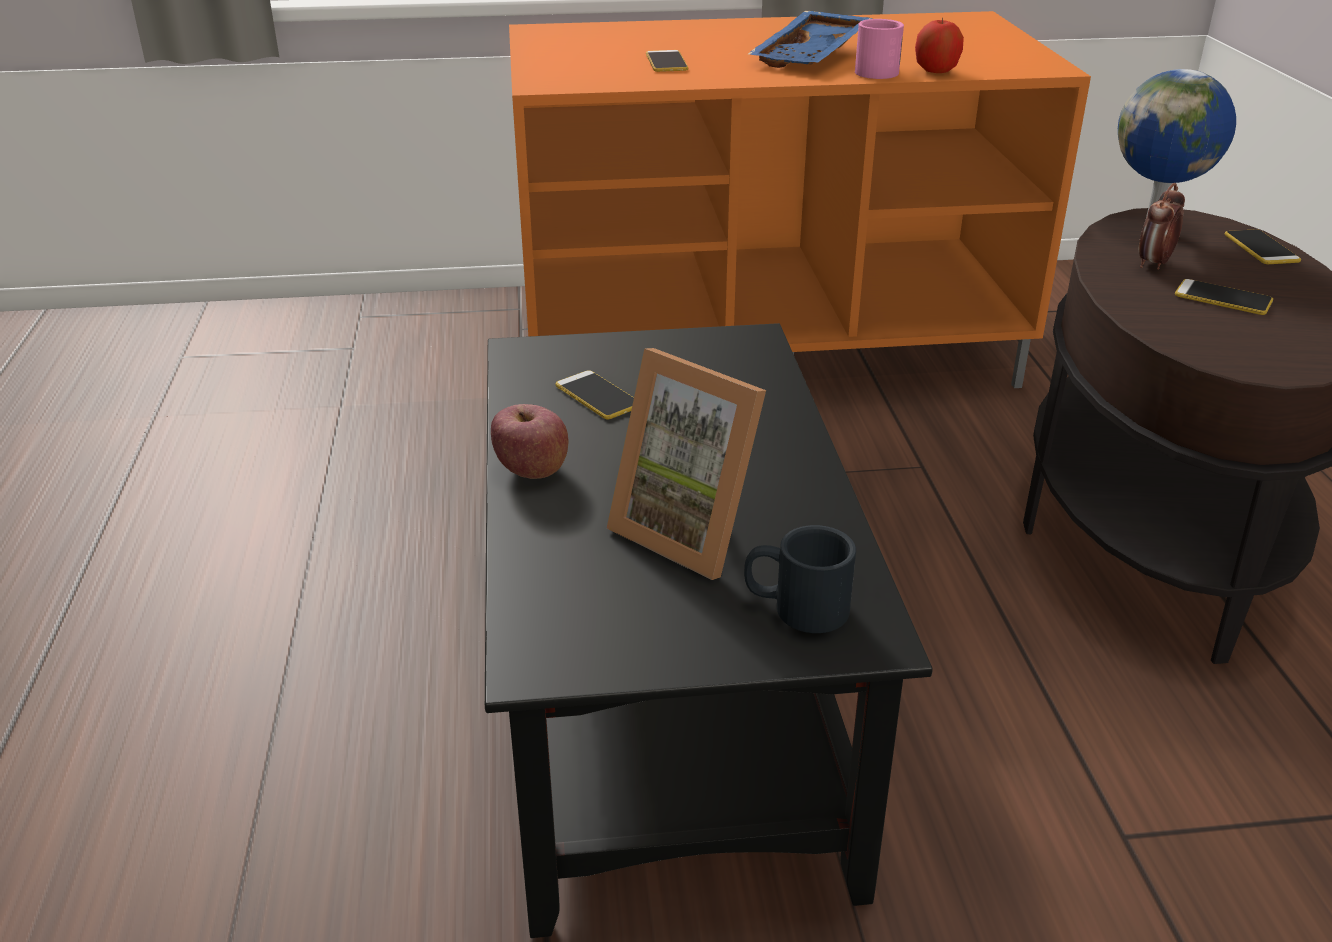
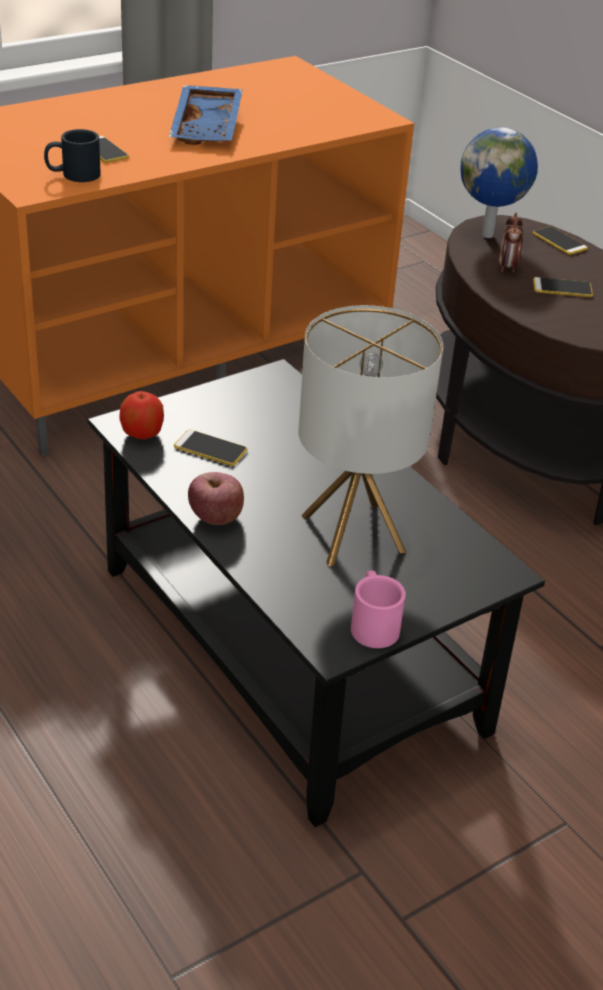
camera: 30 degrees left, 5 degrees up
(692, 531) = (353, 533): picture frame -> table lamp
(795, 607) = (450, 566): black mug -> black mug (73, 175)
(878, 70) = (269, 137): pink mug -> pink mug (372, 623)
(936, 71) = (309, 133): apple -> apple (142, 434)

